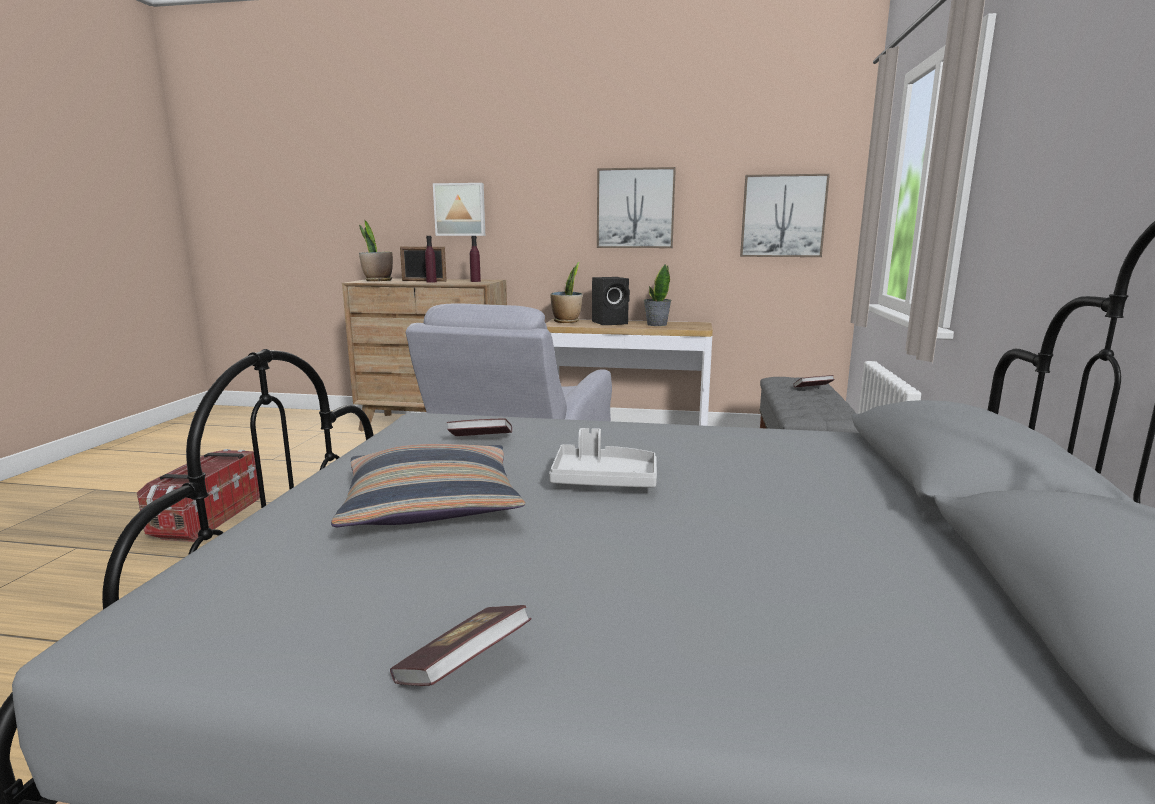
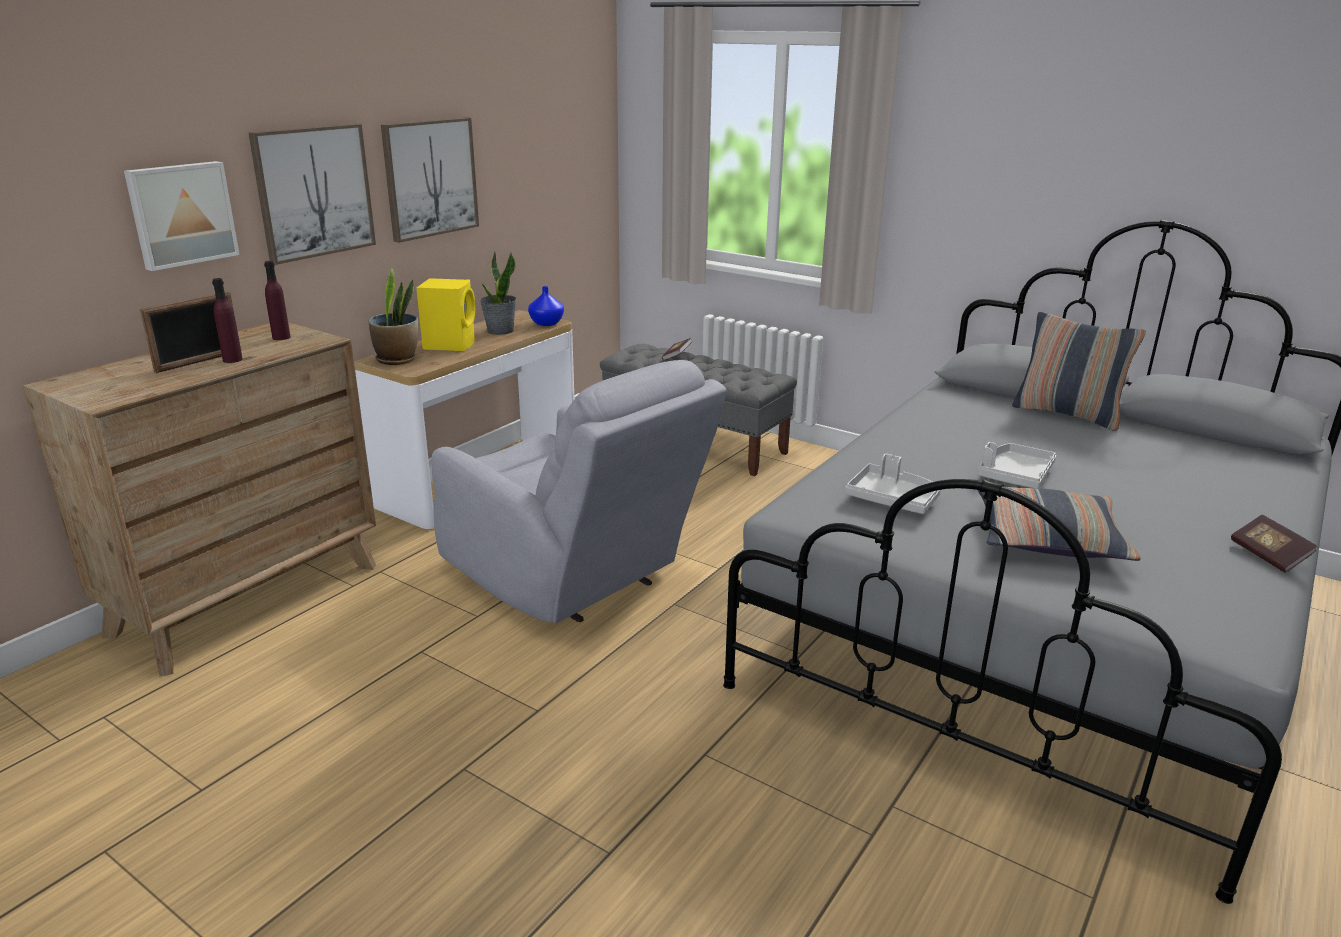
camera: 65 degrees left, 10 degrees up
(207, 517) = (431, 867): storage box -> none
(378, 281) = (119, 388): potted plant -> none
(481, 440) = (892, 499): book -> grey tray
(611, 323) = (450, 344): black speaker -> yellow speaker
(693, 327) = (546, 323): none -> blue vase
(783, 216) = (563, 169): picture -> picture (313, 192)
(893, 498) = (1067, 414): none -> pillow

